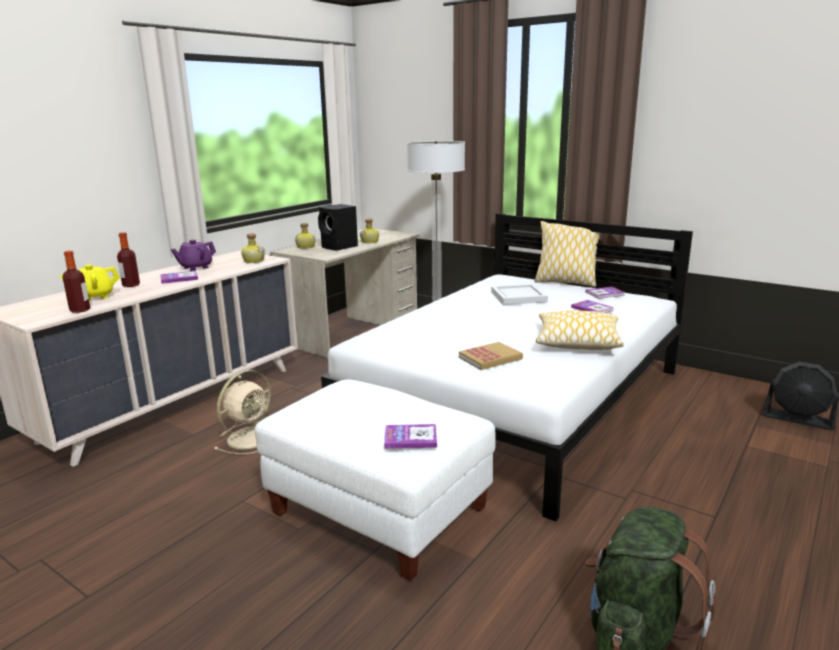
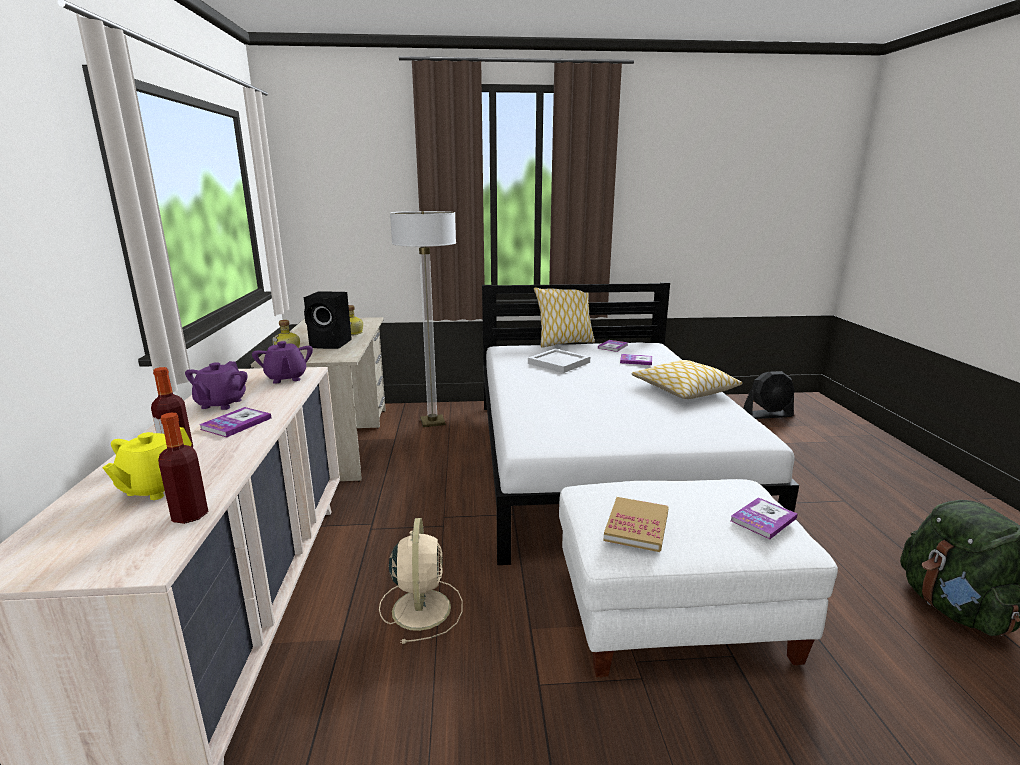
camera: 40 degrees left, 0 degrees up
(253, 261) = (286, 378): bottle -> purple teapot
(490, 358) = (663, 423): book -> book (636, 526)

